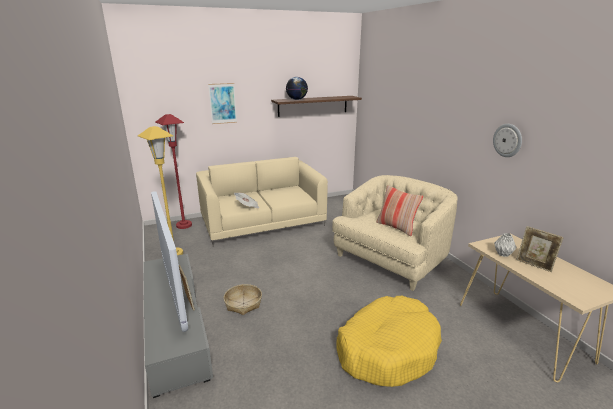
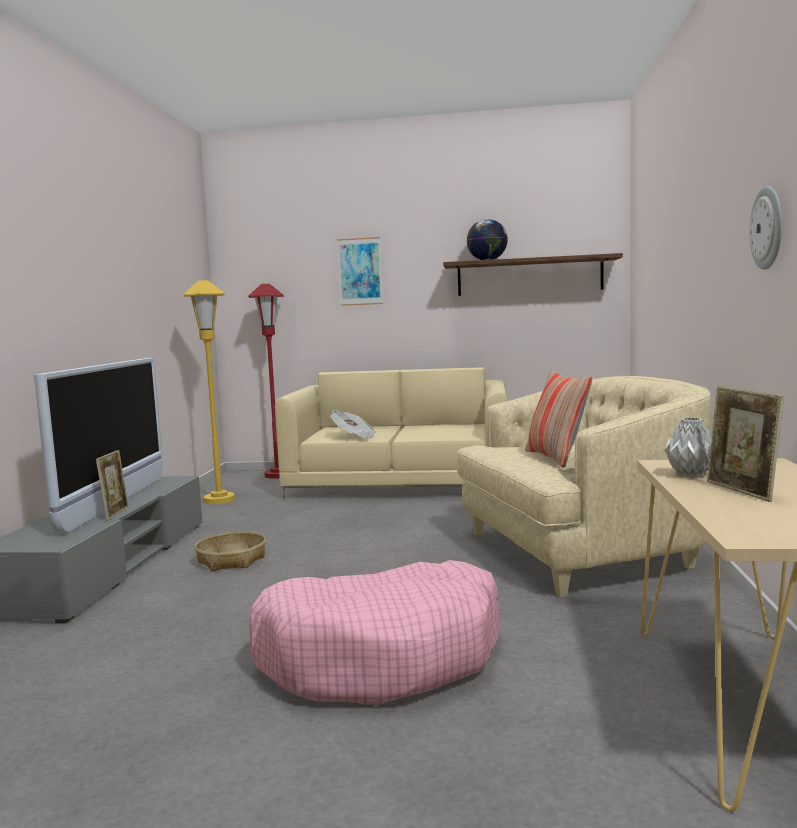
camera: 30 degrees right, 15 degrees down
(387, 349) = (382, 656): yellow dog bed -> pink dog bed

